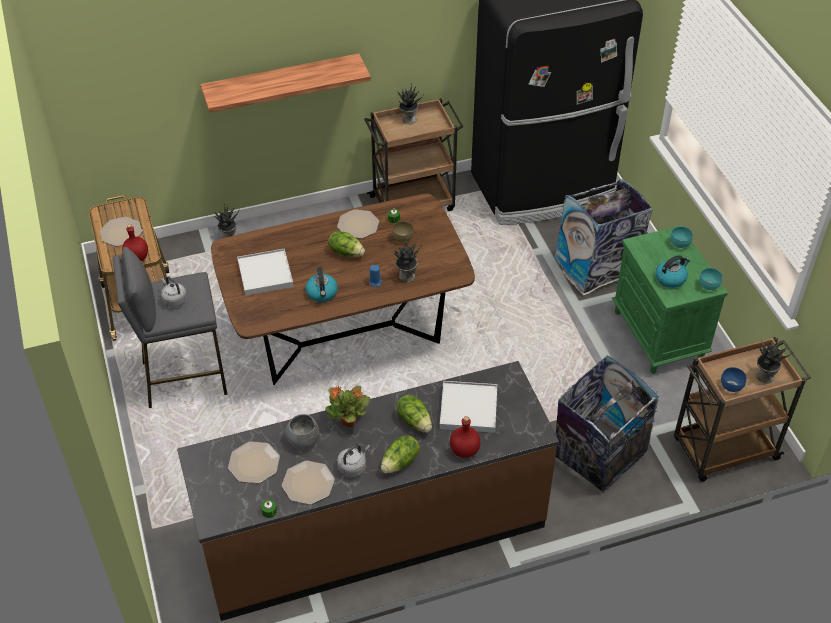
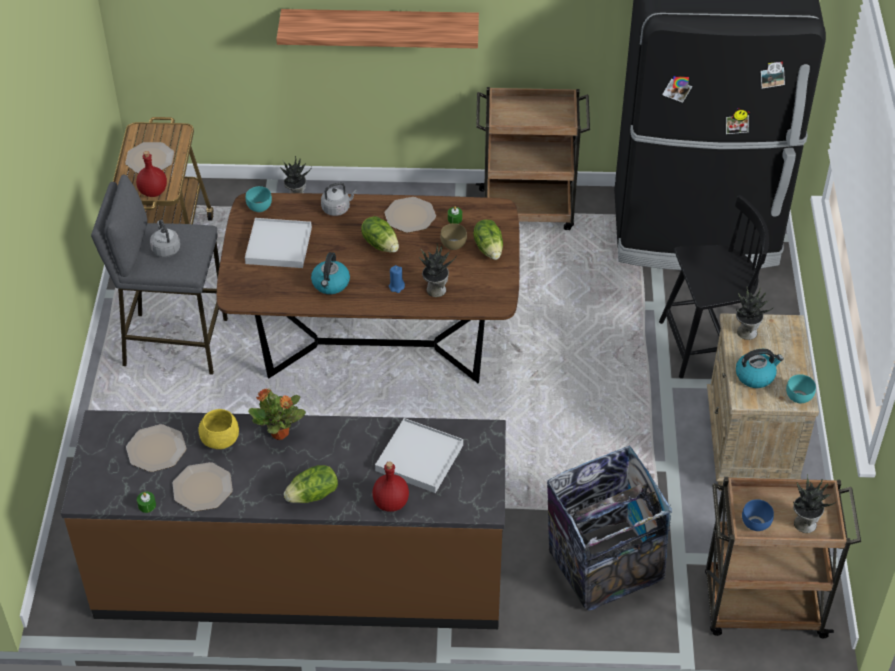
camera: 20 degrees right, 0 degrees up
(303, 440) = (220, 440): grey bowl -> yellow bowl
(353, 467) = (259, 485): grey kettle -> grey kettle (337, 208)
(408, 119) = (529, 106): potted plant -> potted plant (746, 331)
(415, 421) = (352, 454): lettuce -> lettuce (489, 248)
(596, 267) = (713, 343): trash can -> black chair
(659, 336) = (750, 447): green nightstand -> beige nightstand
(679, 244) = (788, 337): turquoise bowl -> turquoise bowl (258, 208)

